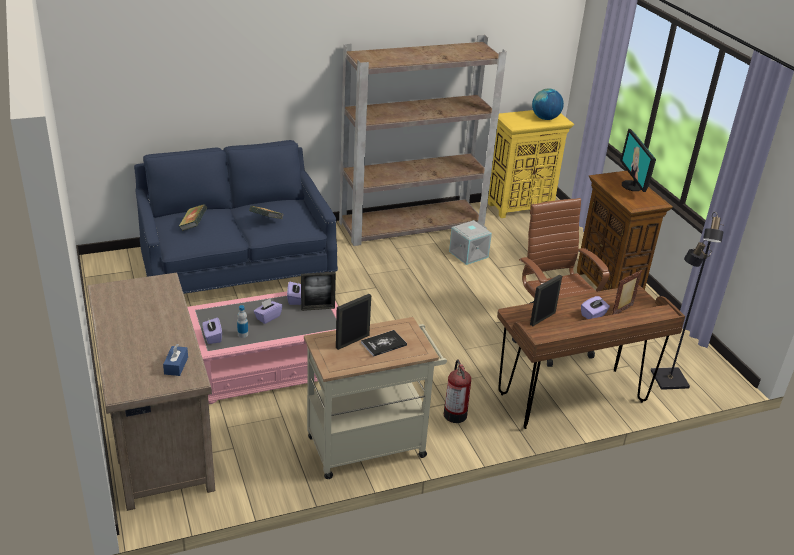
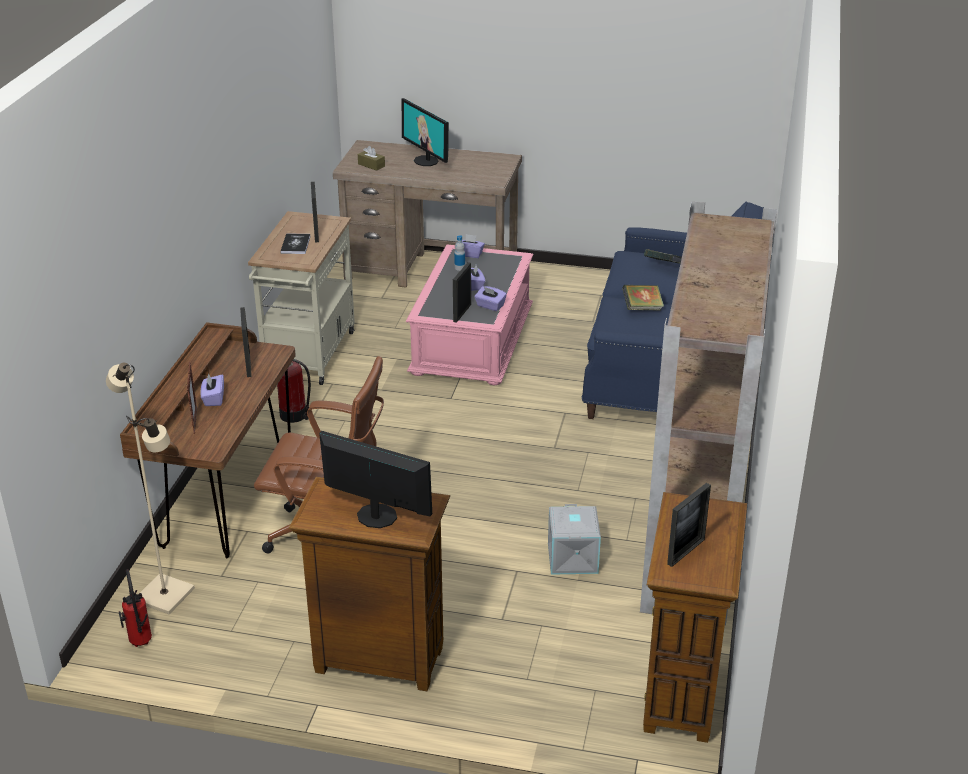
camera: 125 degrees right, 0 degrees up
(141, 334) = (426, 161): none -> monitor
(176, 365) = (371, 165): blue tissue box -> brown tissue box
(520, 207) = (683, 694): yellow cabinet -> brown cabinet
(545, 118) = (686, 552): globe -> picture frame
(669, 379) = (164, 595): black floor lamp -> beige floor lamp
(707, 368) = (140, 644): none -> fire extinguisher

